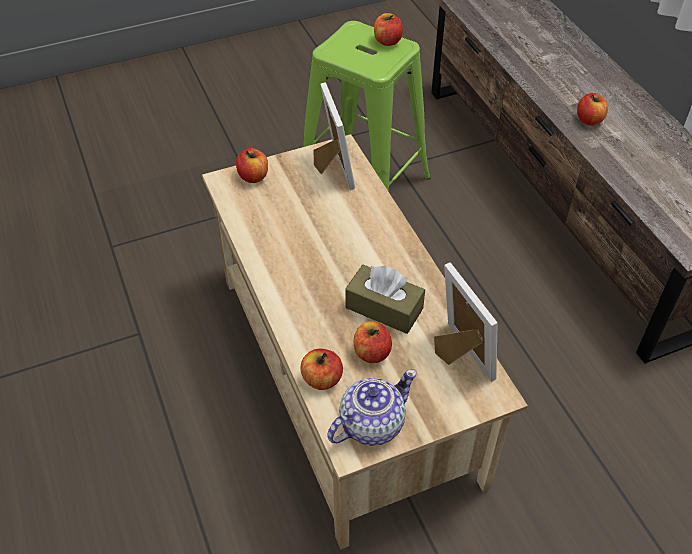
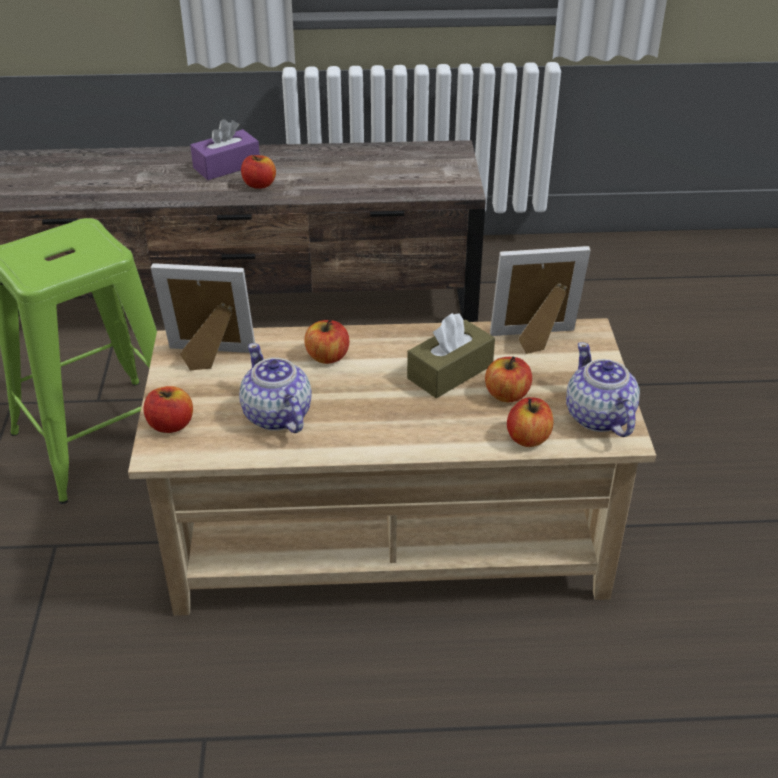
camera: 70 degrees left, 10 degrees down
(284, 224) = (276, 416): none -> teapot
(387, 41) = (62, 234): apple -> apple (327, 357)
(602, 93) = (226, 166): none -> purple tissue box

